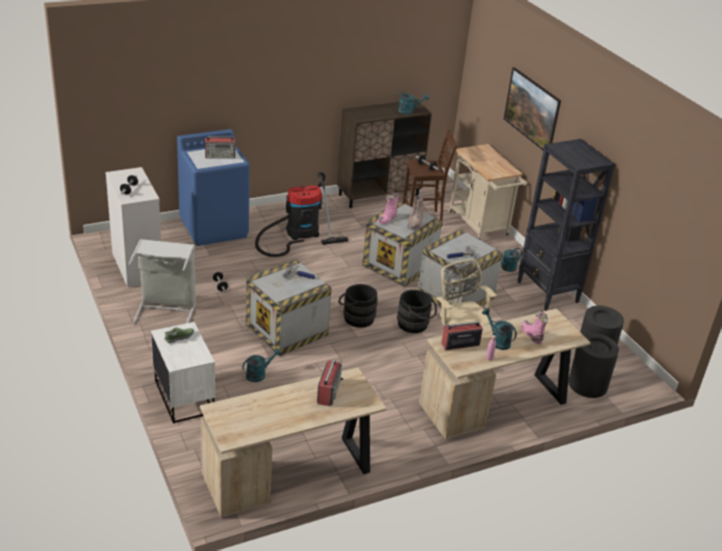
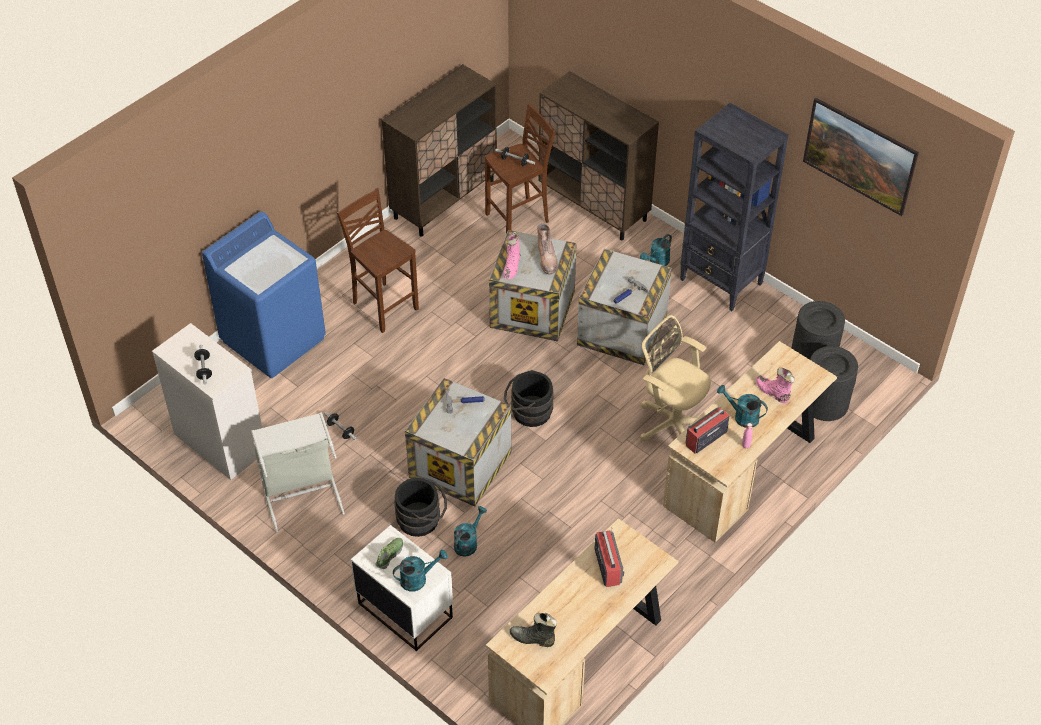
camera: 20 degrees left, 15 degrees up
(220, 156) = (271, 259): radio -> none
(237, 415) = (533, 639): none -> black boot
(299, 233) = (384, 306): vacuum cleaner -> brown stool
(408, 111) = (466, 91): turquoise watering can -> turquoise watering can (418, 579)
(415, 324) = (600, 394): black bucket -> black bucket (422, 519)
(480, 227) = (594, 205): beige cart -> brown cabinet
(529, 123) = (640, 76): picture -> picture (856, 171)

